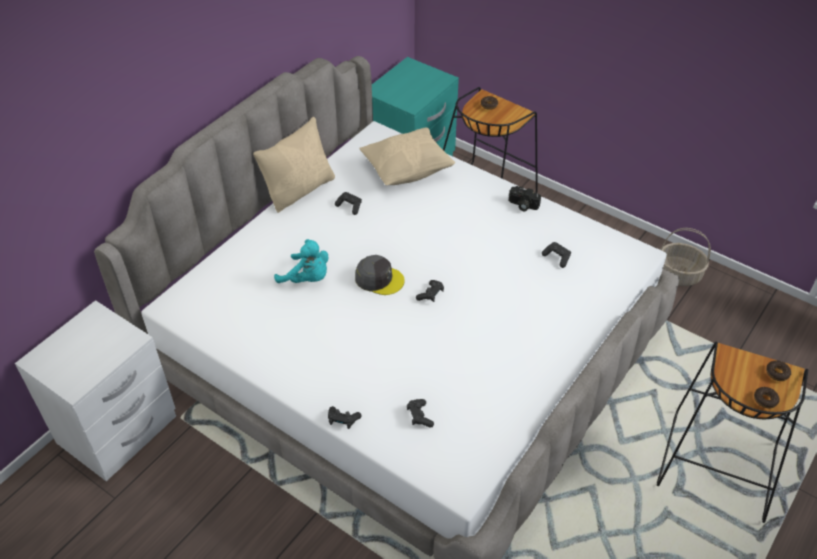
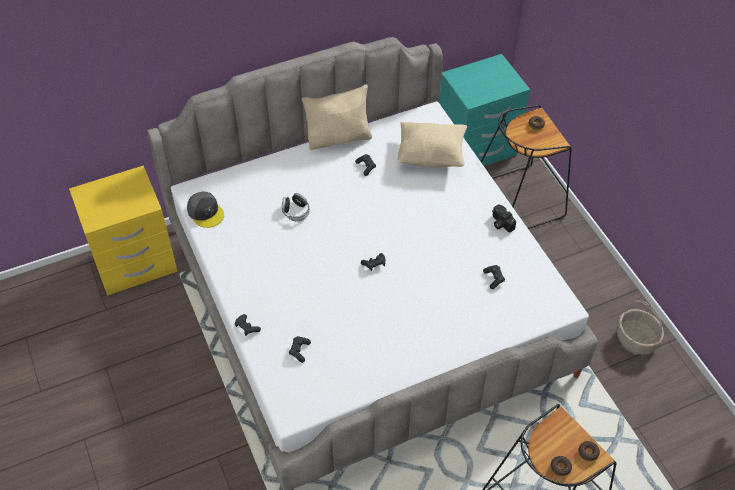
camera: 30 degrees right, 5 degrees up
(118, 431) = (135, 264): white nightstand -> yellow nightstand
(307, 278) = (295, 211): turquoise plush toy -> headphones
(379, 279) = (346, 235): grey cap -> grey cap (206, 212)

